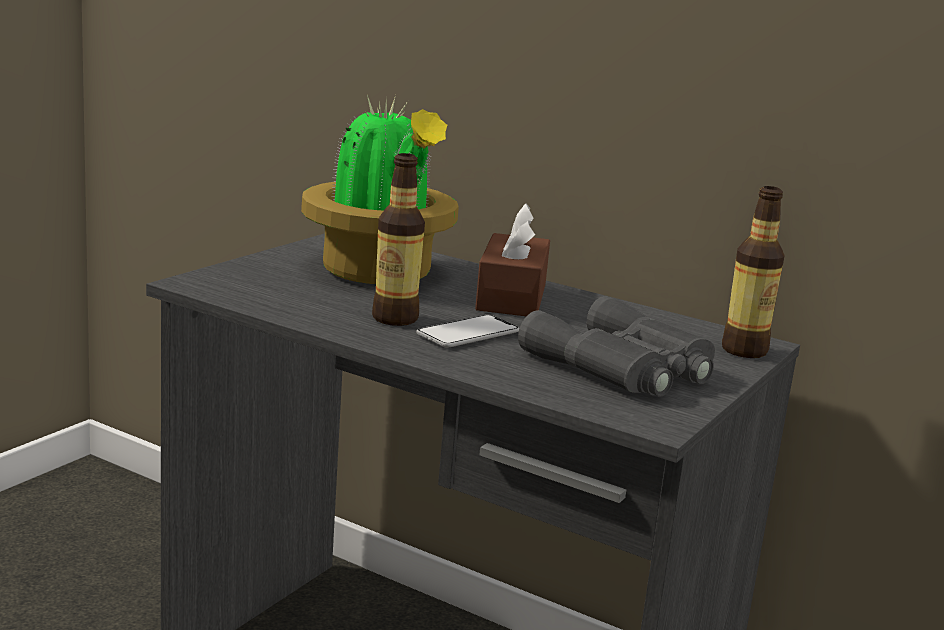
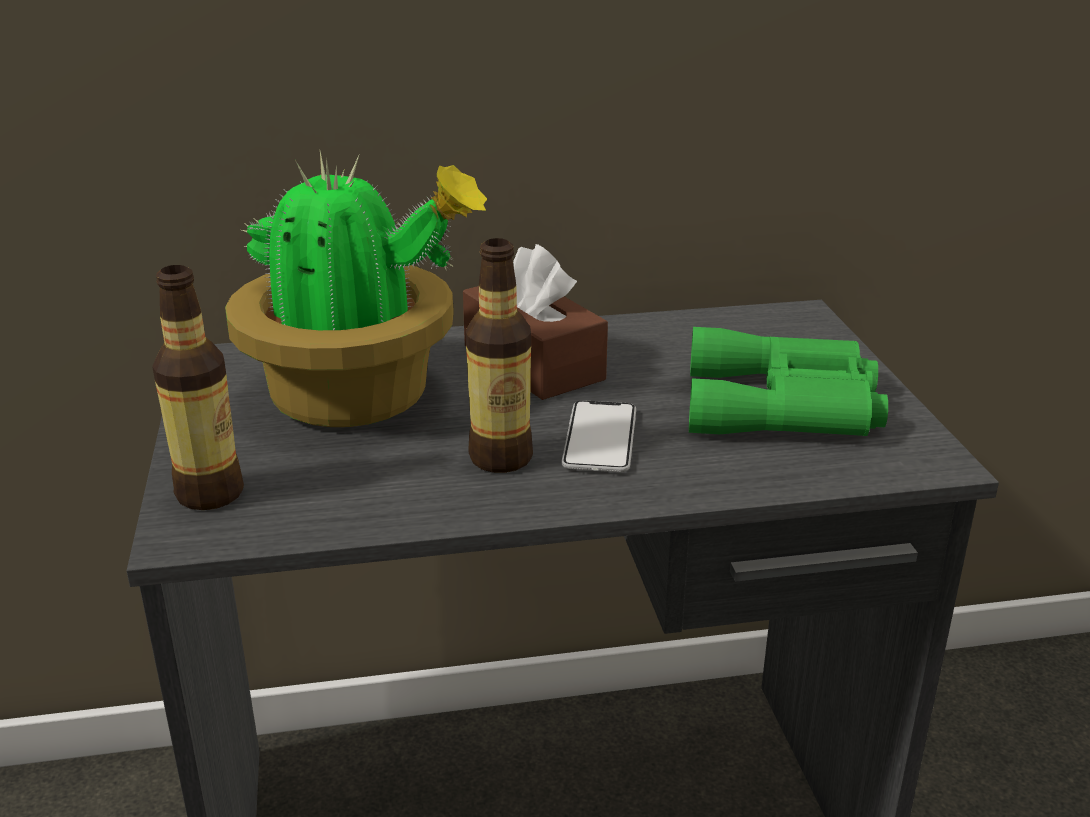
camera: 40 degrees left, 10 degrees up
(623, 368) = (787, 406): grey binoculars -> green binoculars
(744, 350) = (810, 329): bottle -> bottle (210, 493)

